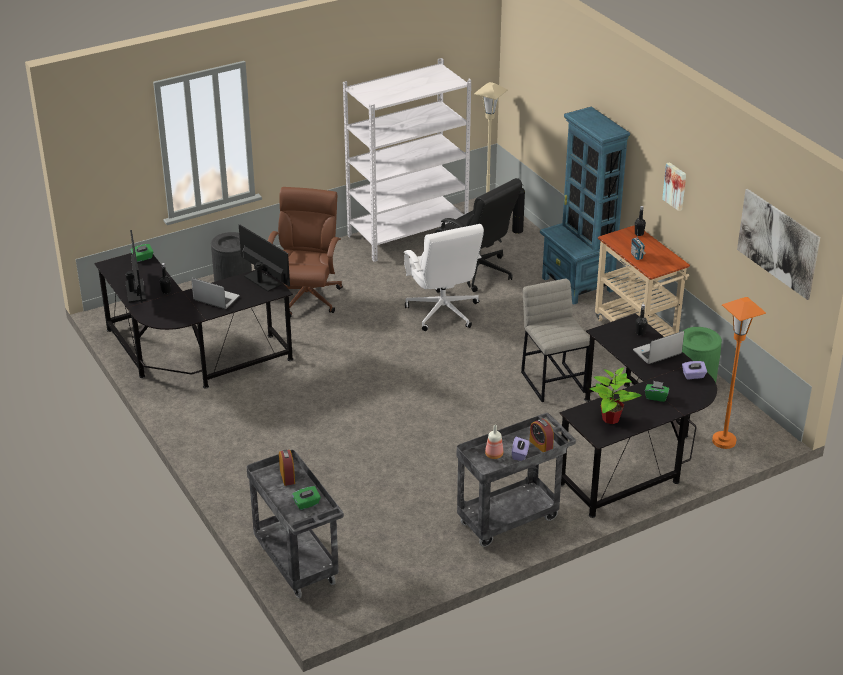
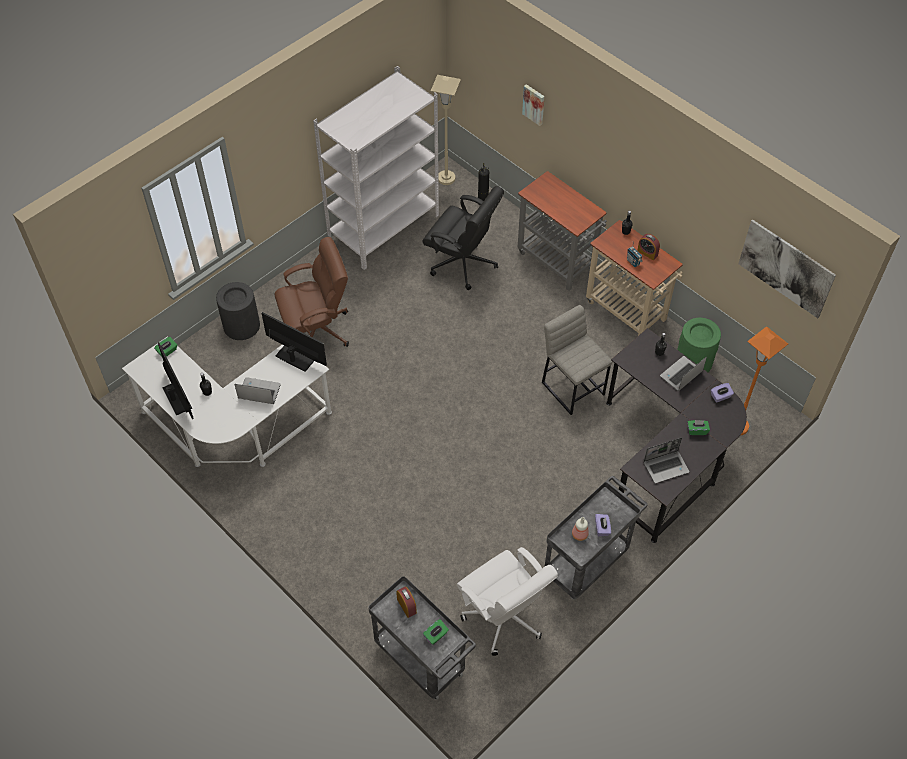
camera: 15 degrees left, 20 degrees up
(190, 357) = (234, 430): black desk -> white desk
(306, 298) = (317, 330): brown office chair -> brown office chair turned 75 degrees clockwise
(443, 311) = (448, 320): white office chair -> white office chair (503, 615)
(541, 445) = (616, 512): alarm clock -> alarm clock (647, 253)
(576, 284) = (557, 261): blue cabinet -> grey cart
(610, 419) = (666, 466): potted plant -> laptop
(675, 186) = (666, 198): picture -> picture (534, 104)

